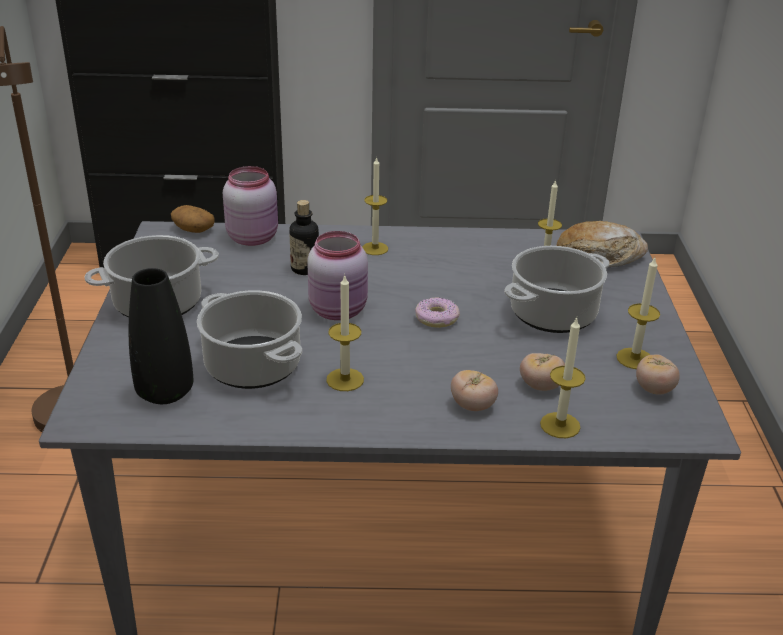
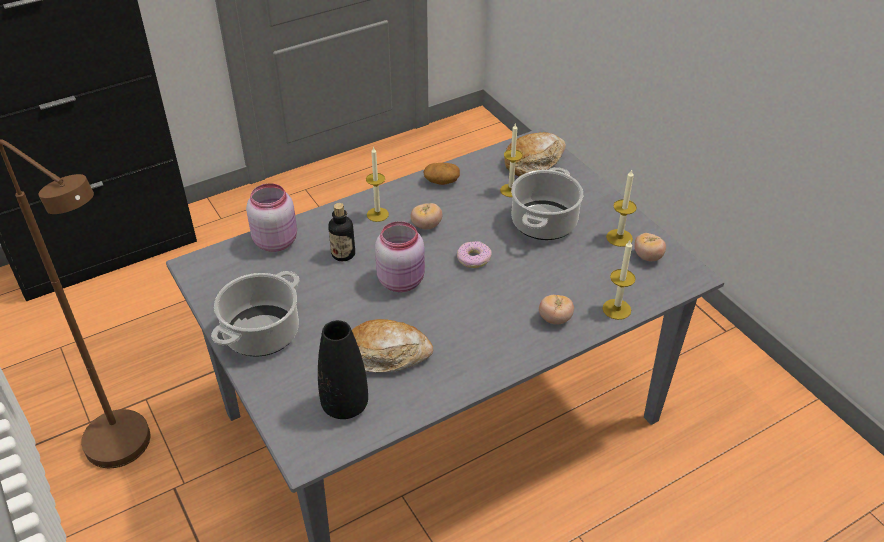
camera: 30 degrees left, 10 degrees up
(193, 229) = (219, 252): potato -> potato (441, 181)
(254, 366) = (387, 354): cooking pot -> bread
(345, 379) = (458, 336): candle -> none
(540, 386) = (582, 284): tomato -> tomato (426, 225)

